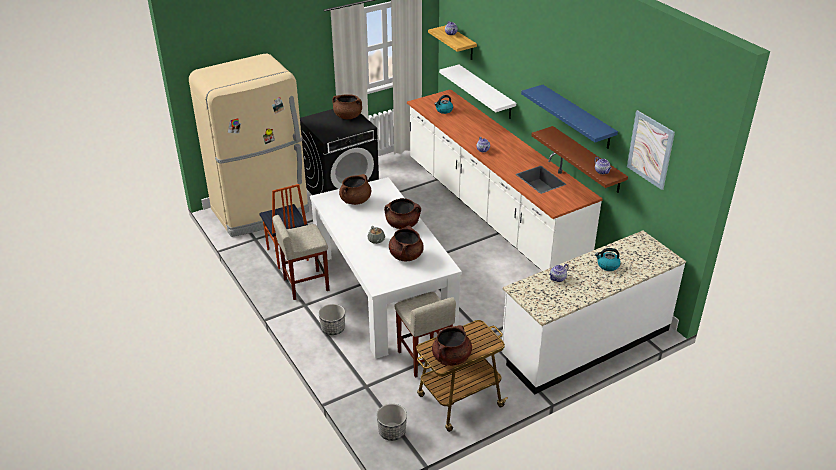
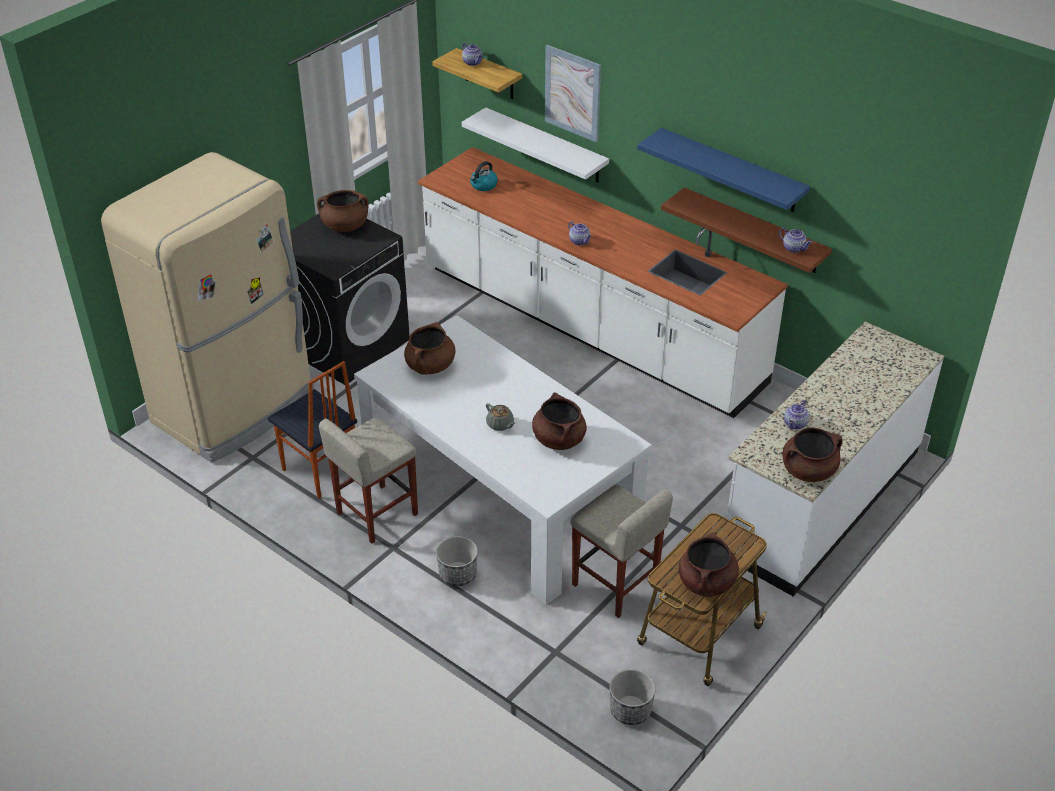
camera: 20 degrees left, 5 degrees up
(402, 224) = (524, 389): brown cooking pot -> brown cooking pot (808, 470)
(607, 265) = (849, 387): kettle -> none
(650, 149) = (872, 207): picture -> picture (572, 93)

